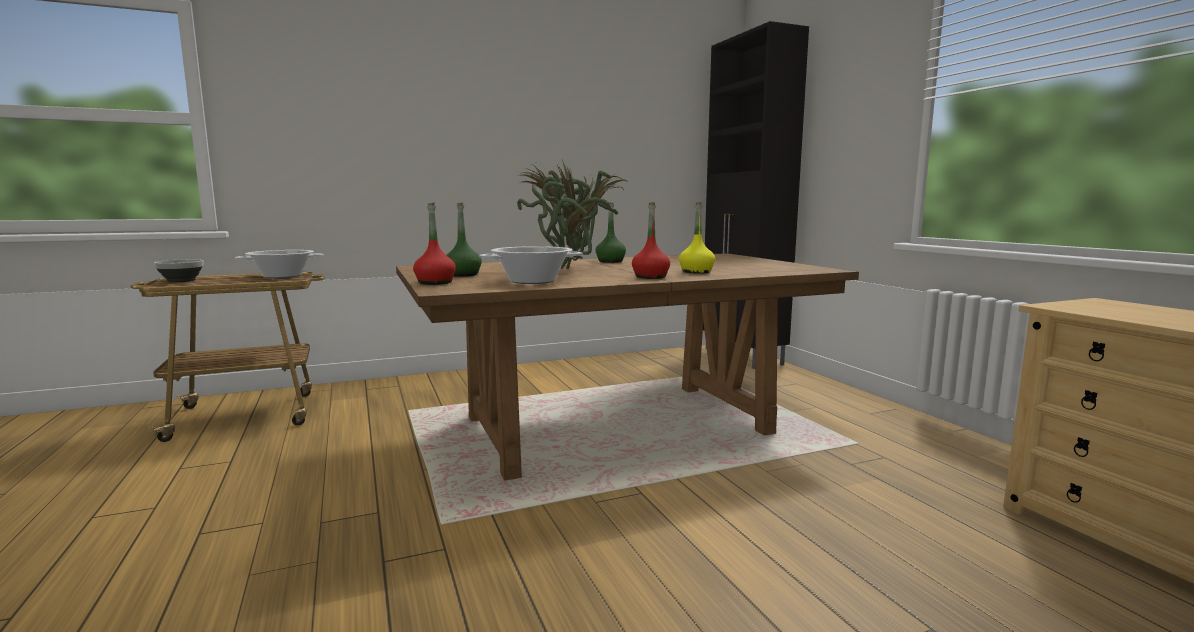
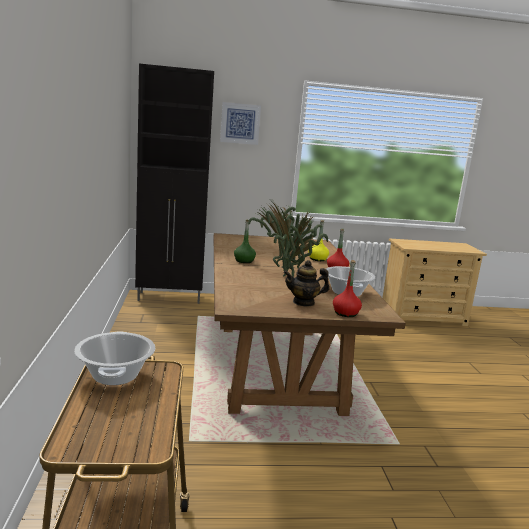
camera: 75 degrees left, 5 degrees up
(181, 280) = (97, 441): bowl -> none
(463, 275) = (304, 302): green bottle -> teapot
(842, 91) = (240, 123): none -> picture

